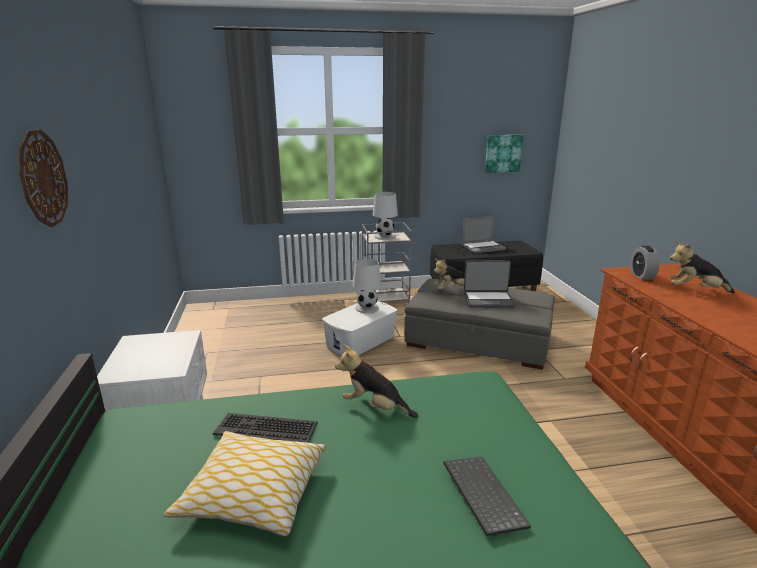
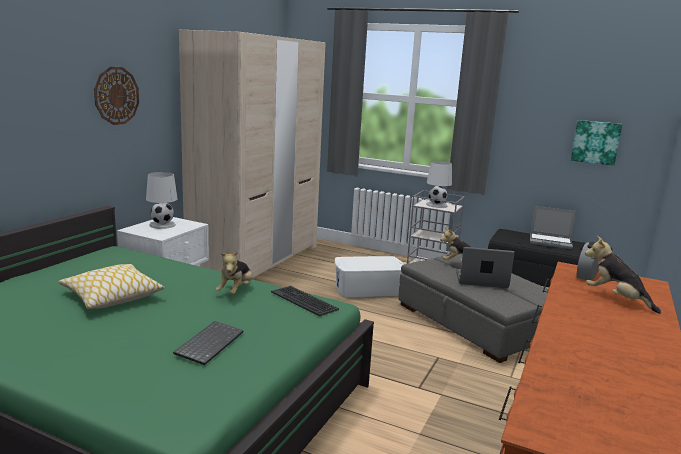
camera: 35 degrees right, 5 degrees down
(209, 349) = (256, 260): none -> beige wardrobe
(266, 428) = (163, 277): keyboard -> keyboard (304, 301)
(367, 308) = (381, 261): white table lamp -> white table lamp (162, 225)
(375, 407) = (236, 291): plush toy -> plush toy turned 135 degrees counterclockwise
(488, 300) = (481, 280): laptop -> laptop turned 150 degrees clockwise

